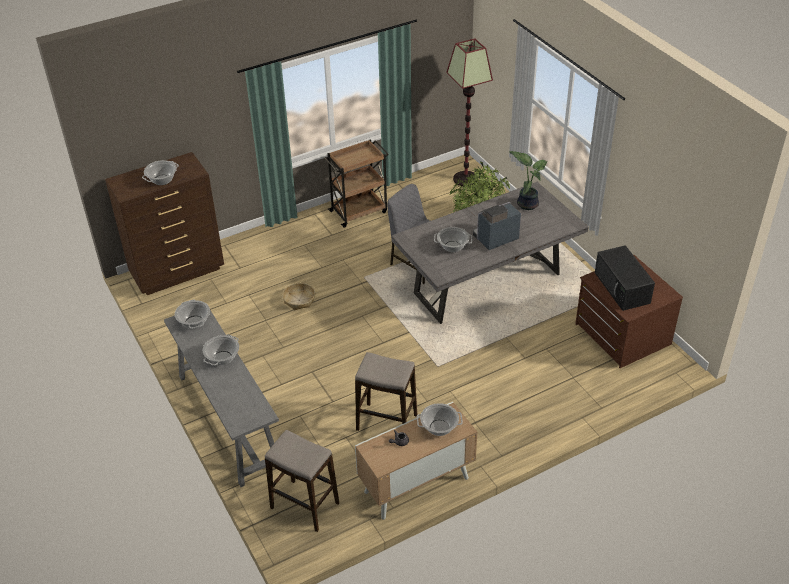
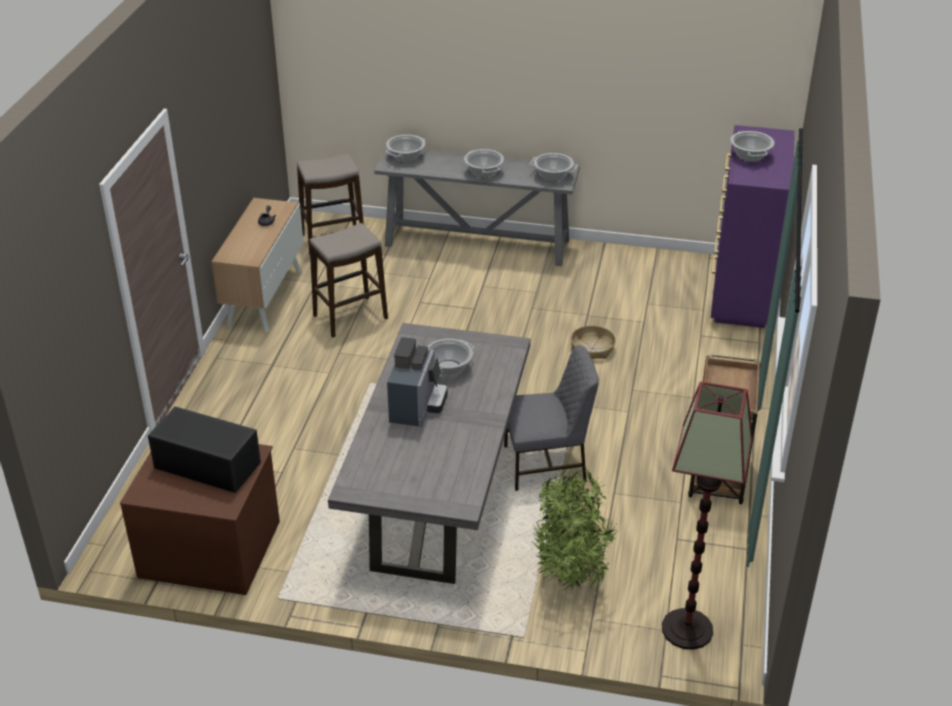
camera: 130 degrees right, 5 degrees down
(178, 272) = (740, 295): brown dresser -> purple dresser
(439, 428) = (247, 245): cooking pot -> cooking pot (406, 157)
(527, 203) = (444, 478): potted plant -> none

